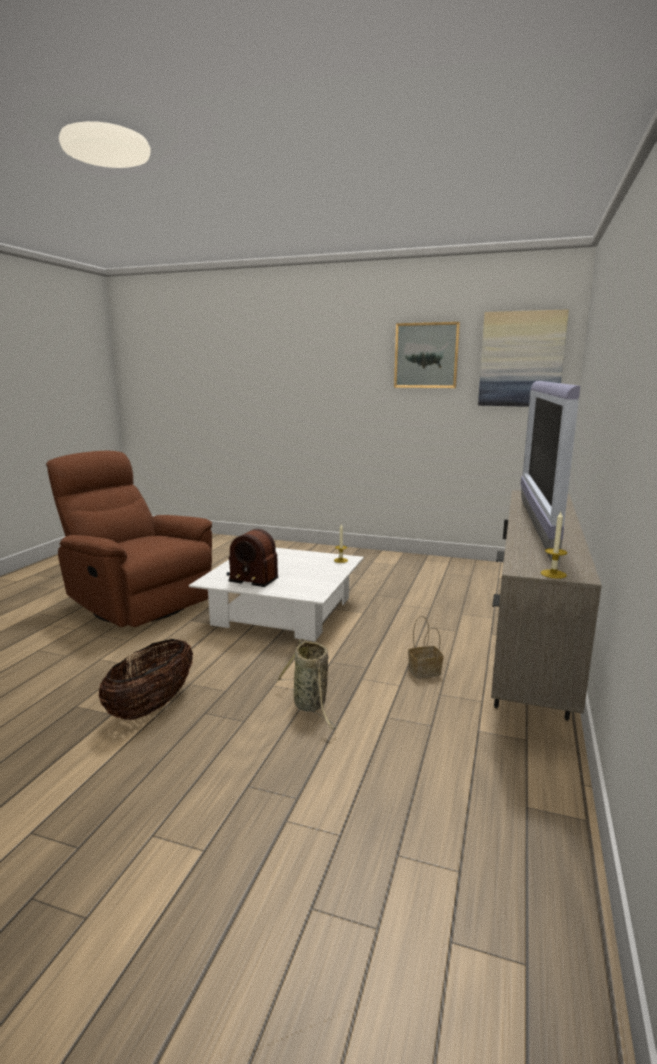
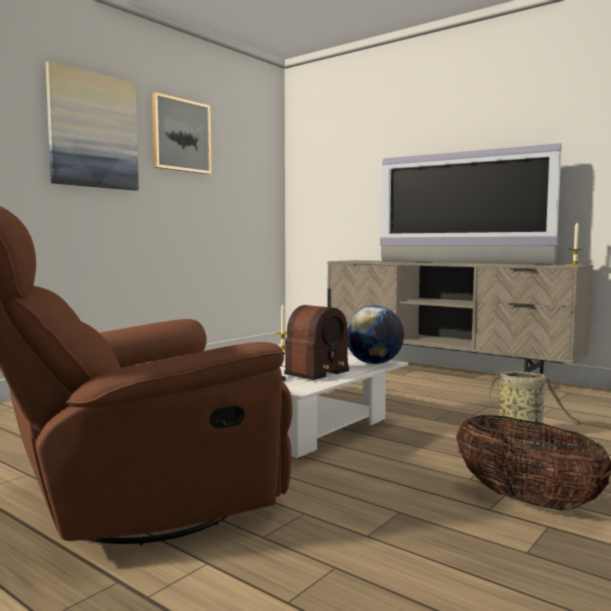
camera: 70 degrees left, 10 degrees down
(306, 592) = (374, 363): none -> globe
(425, 671) = (463, 397): basket -> none
(521, 359) = (251, 152): picture -> picture (93, 131)

